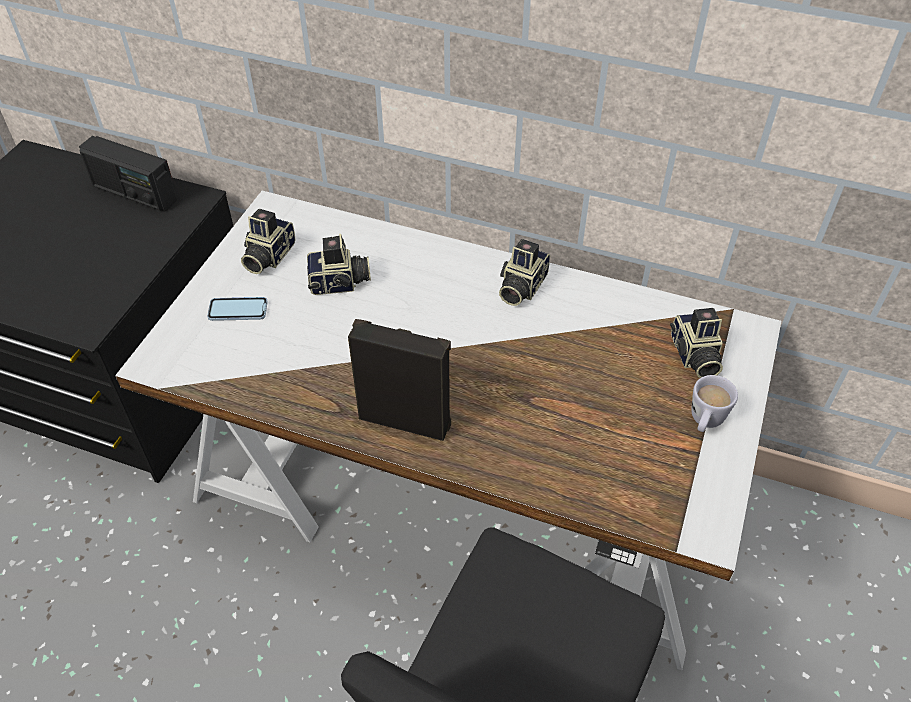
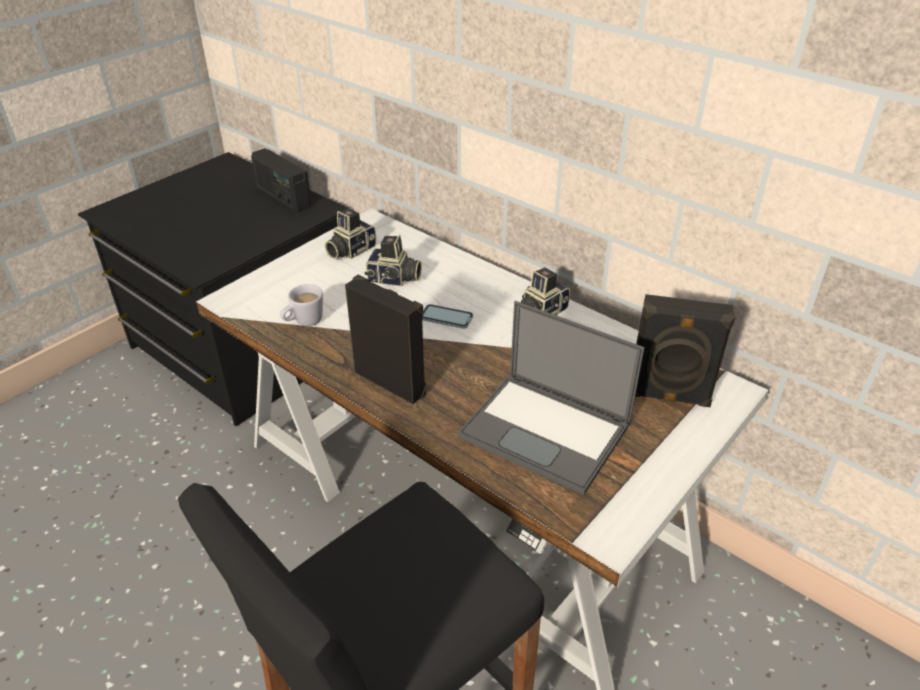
camera: 20 degrees right, 10 degrees down
(238, 310) = (307, 280): phone -> phone (446, 318)
(595, 432) = (547, 431): none -> laptop
(693, 356) = (668, 397): camera -> black speaker
(704, 422) = (652, 449): white mug -> white mug (303, 322)

